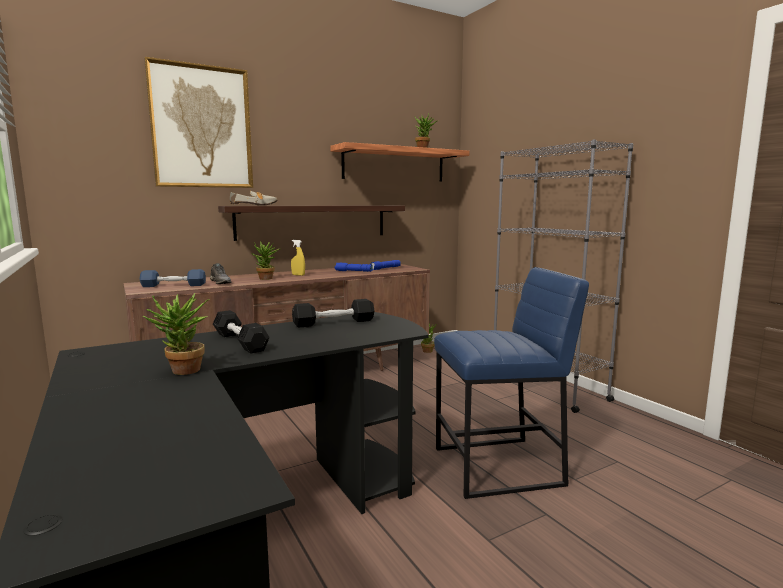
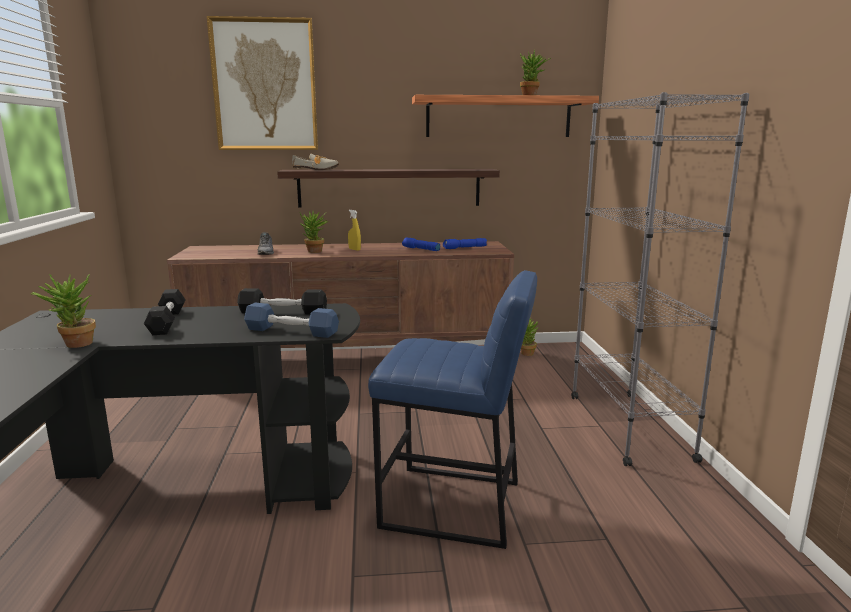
camera: 25 degrees right, 5 degrees up
(173, 285) = (220, 253): blue dumbbell -> blue dumbbell (291, 331)

